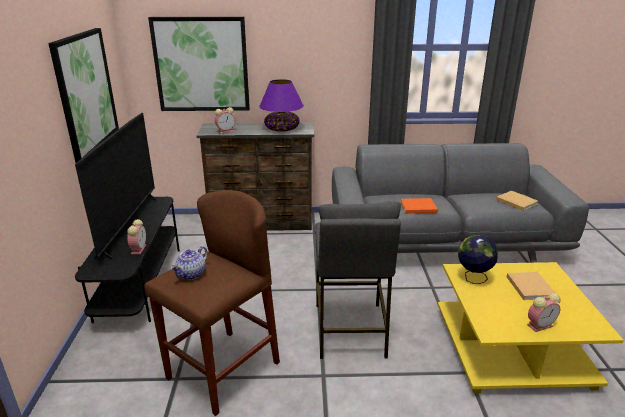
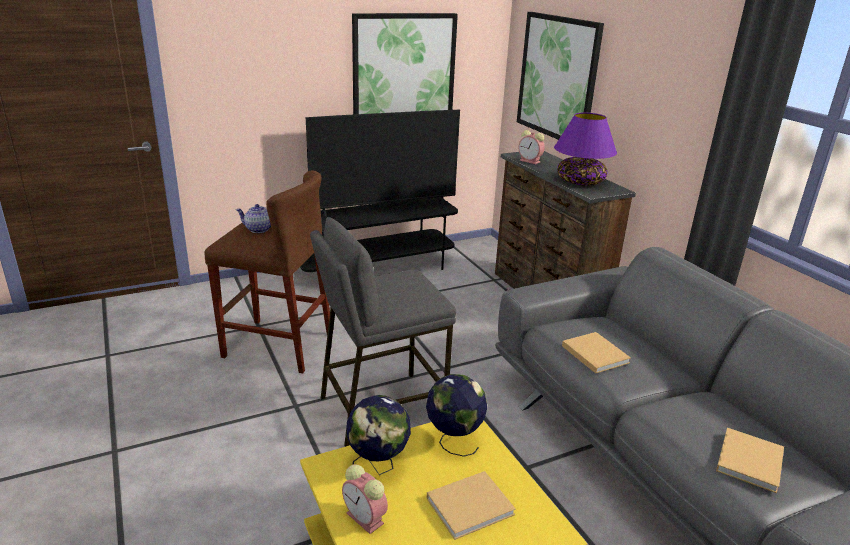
camera: 65 degrees right, 0 degrees up
(138, 248) = (349, 223): alarm clock -> none
(417, 207) = (594, 353): orange book -> beige book
(492, 310) = (378, 466): none -> globe

